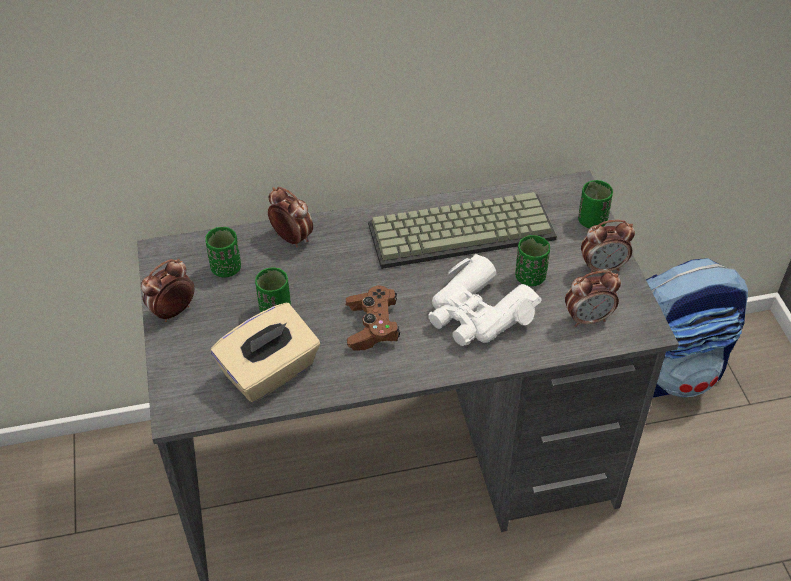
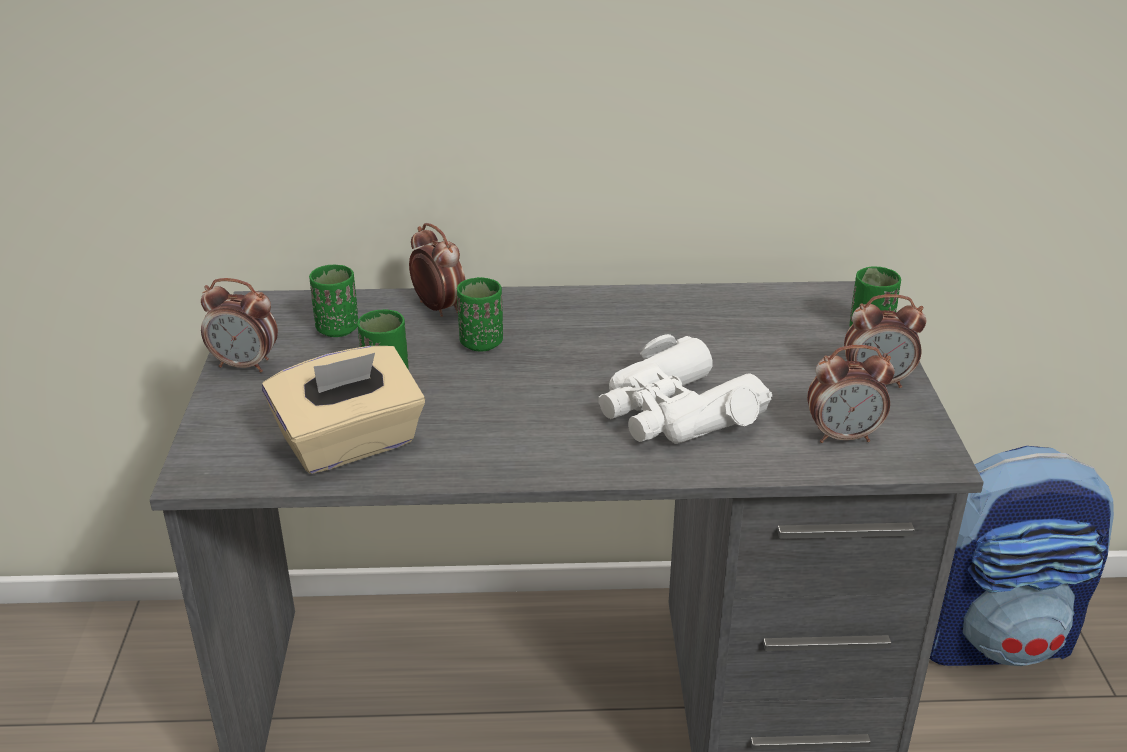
camera: 10 degrees right, 15 degrees down
(173, 312) = (245, 365): alarm clock -> alarm clock turned 135 degrees counterclockwise
(372, 327) = (516, 410): brown game controller -> none
(462, 229) = (678, 322): keyboard -> none
(530, 277) = (764, 381): green cup -> green cup (481, 343)

